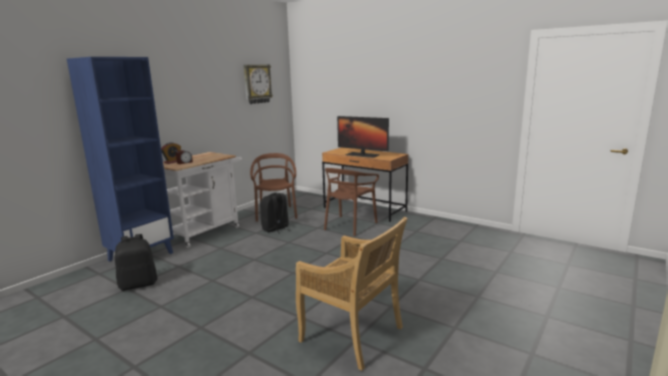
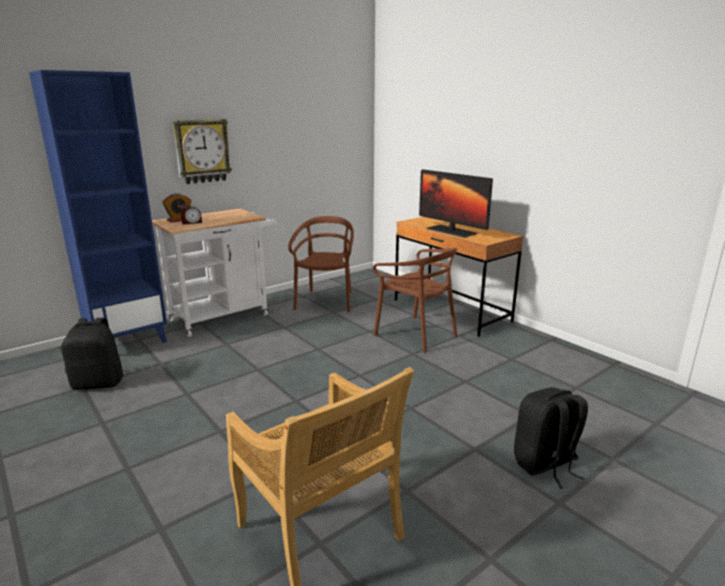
camera: 15 degrees right, 5 degrees up
(257, 84) = (319, 115): wall clock -> wall clock (202, 151)
(276, 229) = (312, 325): black backpack -> black backpack (545, 464)
(349, 225) = (416, 334): brown chair -> brown chair turned 90 degrees counterclockwise

